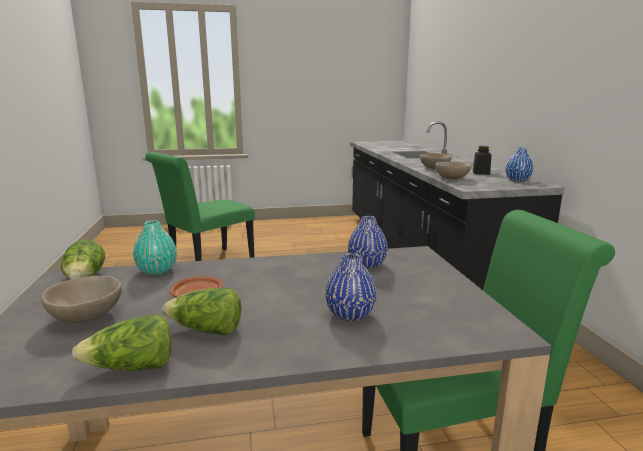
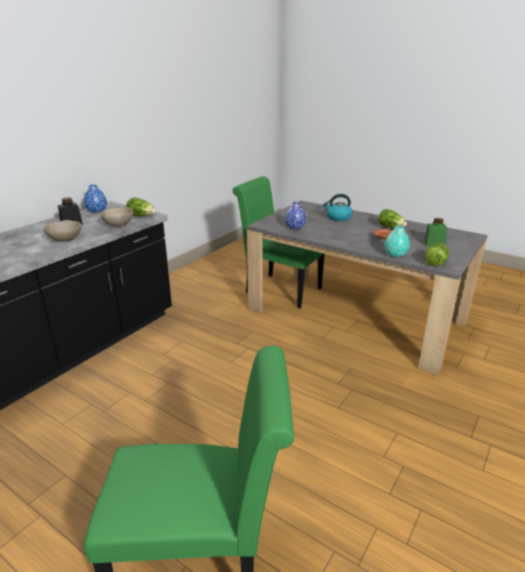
camera: 135 degrees left, 10 degrees up
(86, 317) = (434, 243): beige bowl -> green jar
(132, 368) = (420, 226): lettuce -> lettuce (142, 216)
(350, 314) = (338, 218): blue vase -> kettle

